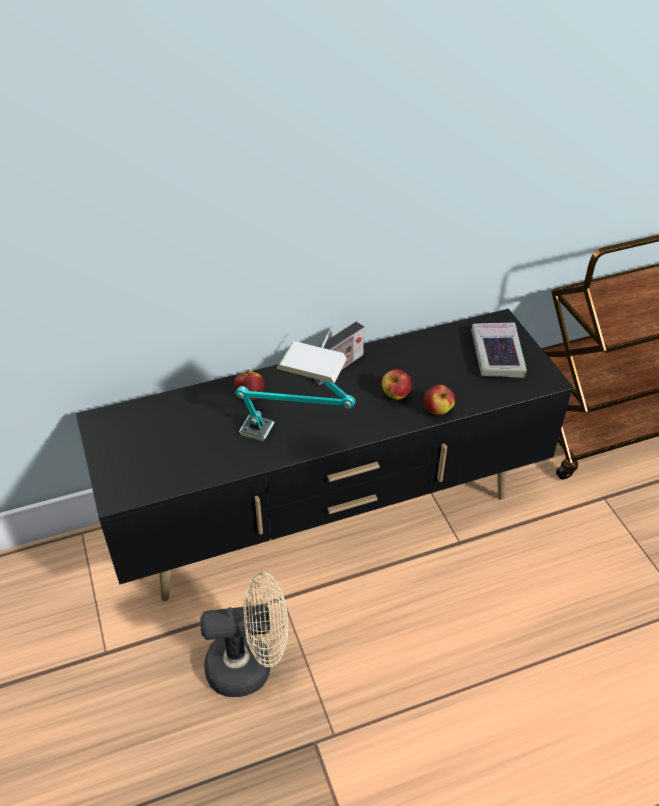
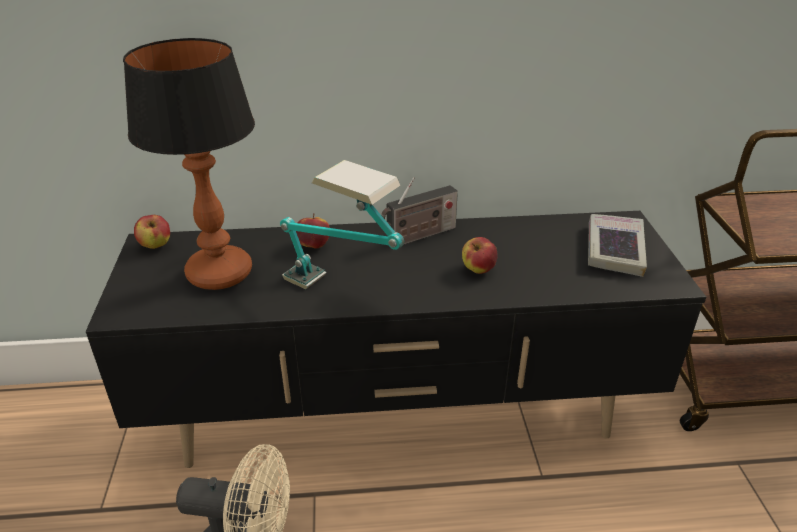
camera: 15 degrees right, 10 degrees down
(184, 439) = (221, 273): none -> table lamp
(437, 410) = (523, 292): apple -> apple (155, 246)

